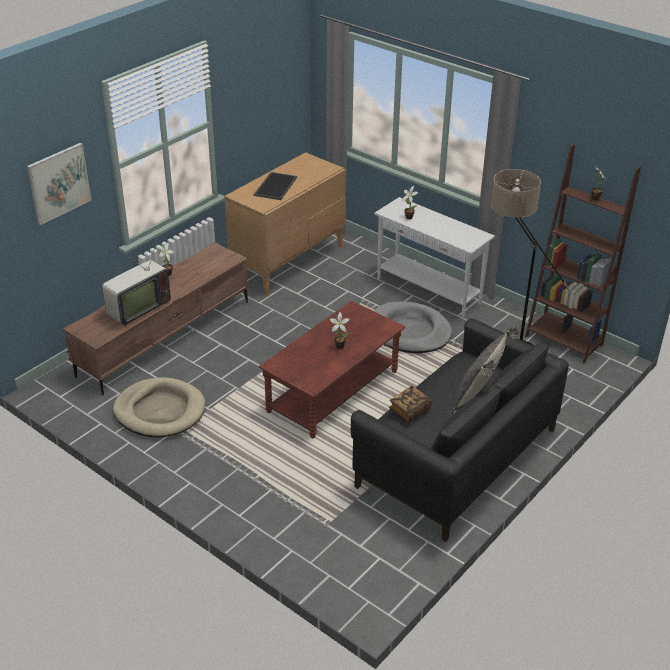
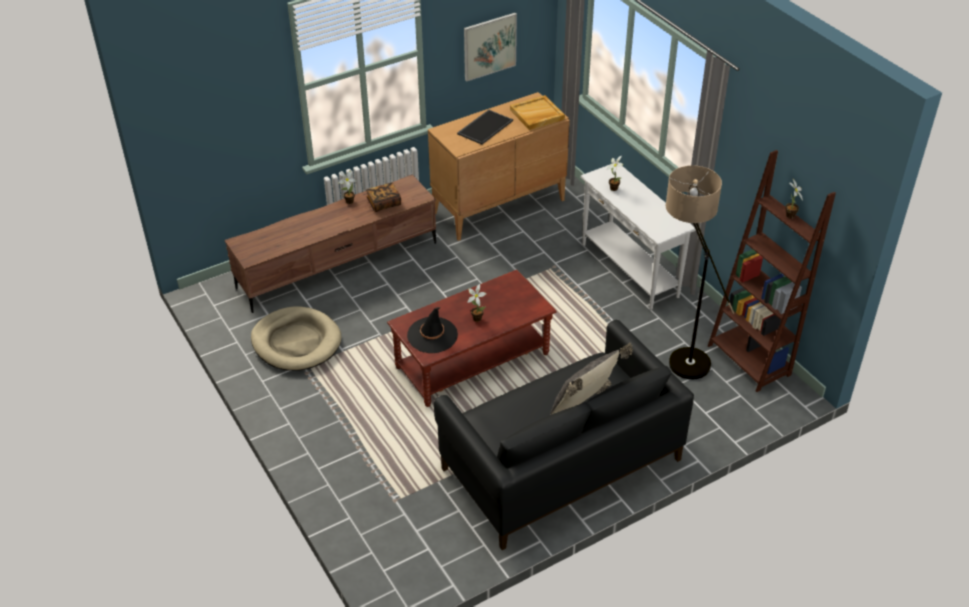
camera: 20 degrees right, 5 degrees up
(59, 183) = (233, 99): picture -> picture (489, 46)
(136, 309) = (301, 234): television -> none
(307, 368) = (432, 335): none -> black hat
(315, 169) = (537, 115): none -> beige tray
(409, 331) = (585, 312): grey dog bed -> none
(409, 411) = (508, 406): book -> book (384, 203)

